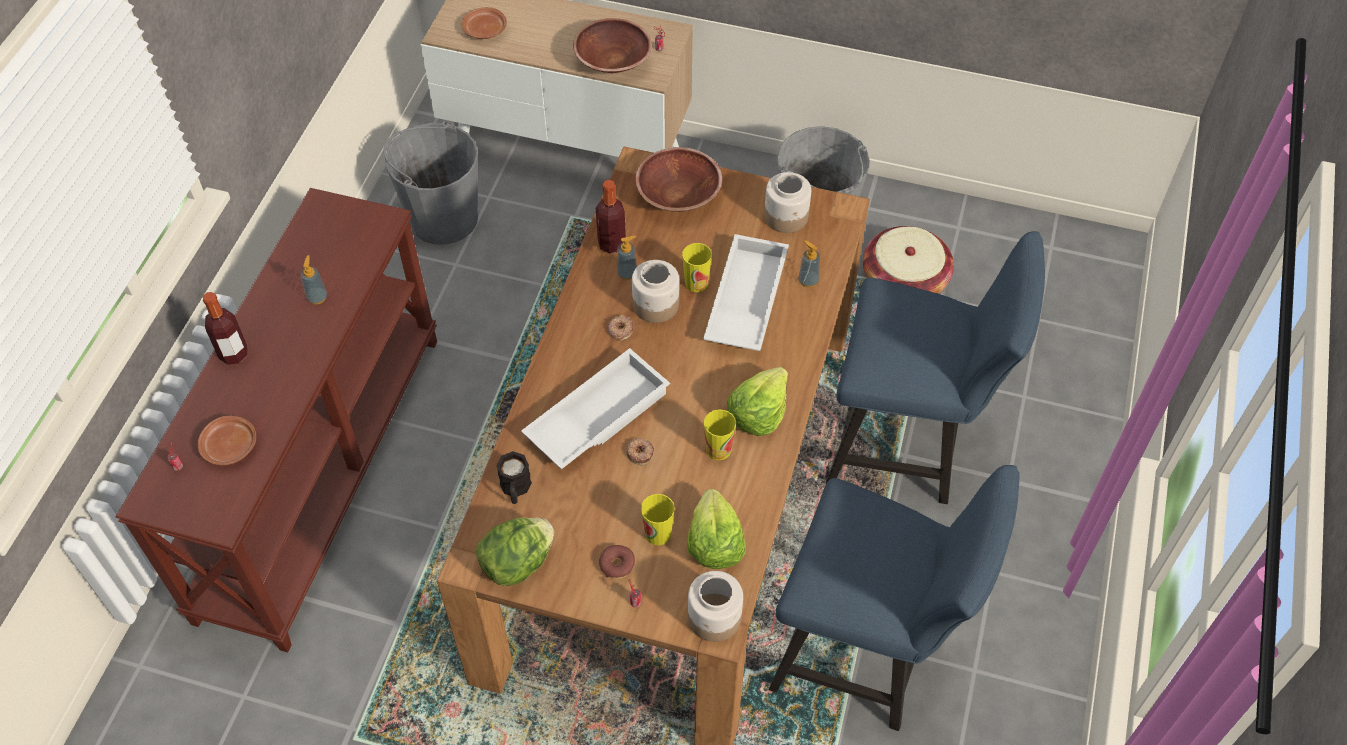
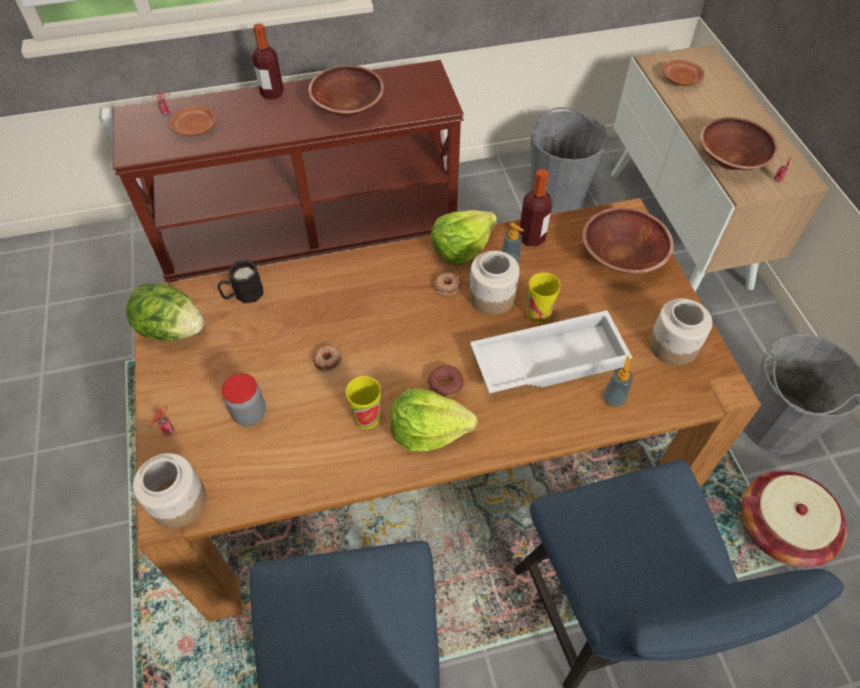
camera: 60 degrees right, 0 degrees up
(317, 297) = (348, 107): soap dispenser -> brown bowl
(597, 415) = (348, 312): white tray -> none
(617, 565) = (202, 398): donut -> donut (445, 384)
(658, 533) = (249, 413): cup -> jar
(714, 543) = (260, 463): lettuce -> lettuce (461, 247)

